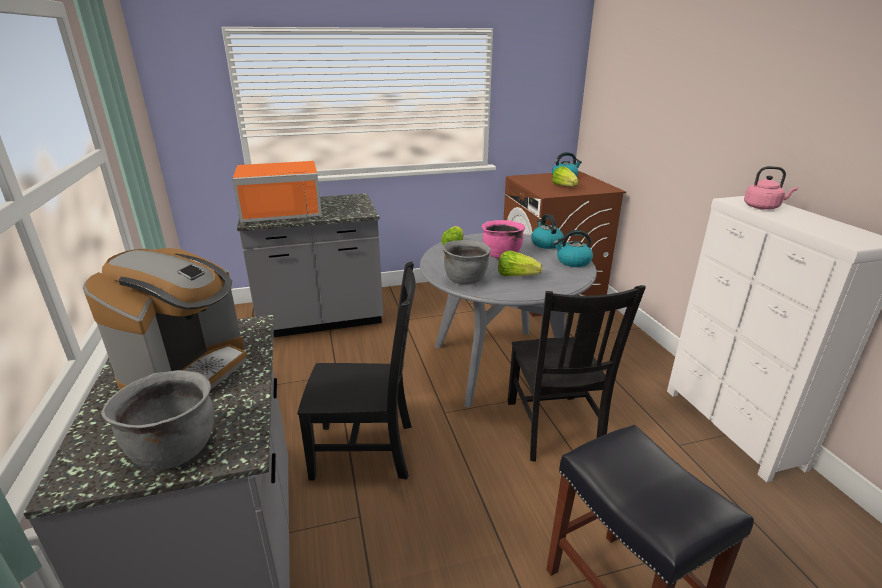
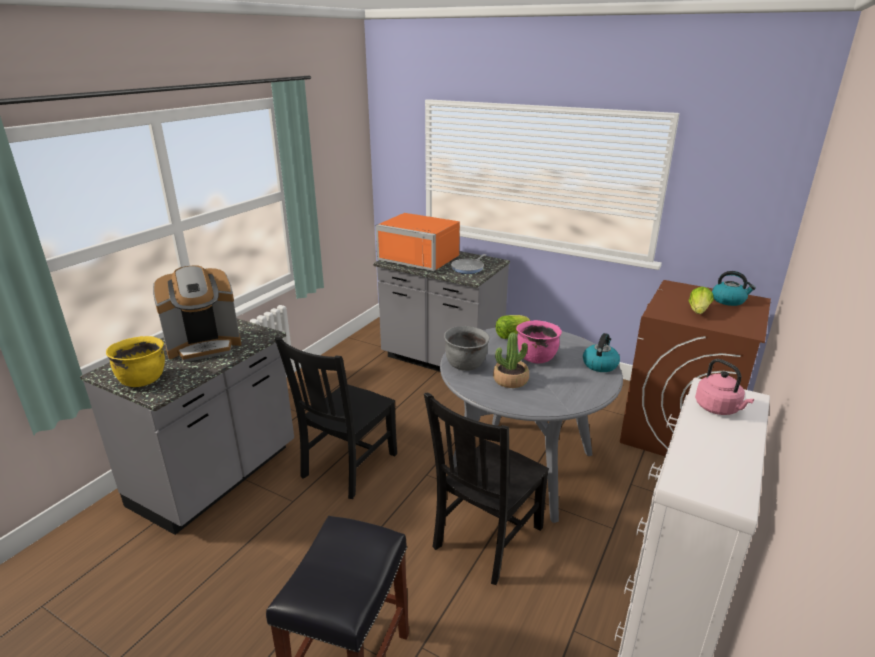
camera: 45 degrees right, 0 degrees up
(174, 450) = (143, 380): grey cooking pot -> yellow cooking pot
(345, 206) = (469, 268): none -> frying pan
(367, 450) = (347, 467): black chair -> black chair turned 75 degrees clockwise
(516, 276) = (510, 380): lettuce -> potted plant
(573, 262) = (588, 391): kettle -> none

